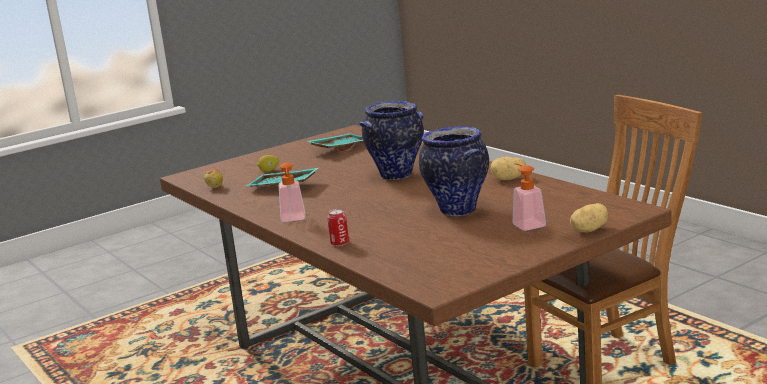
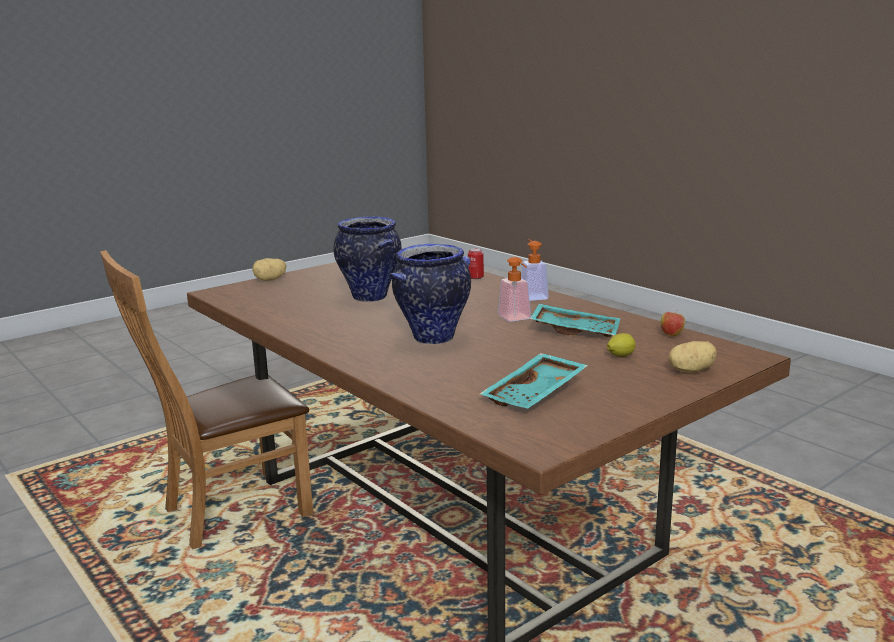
camera: 175 degrees right, 0 degrees up
(508, 179) = (302, 325): potato -> potato (691, 370)
(526, 223) = (315, 285): soap dispenser -> soap dispenser (517, 319)

